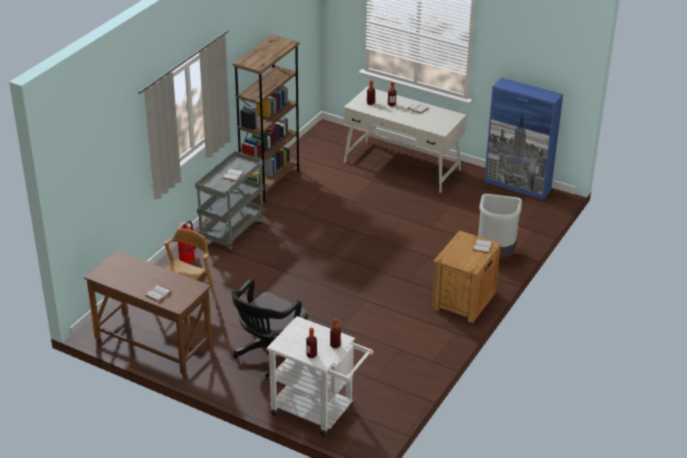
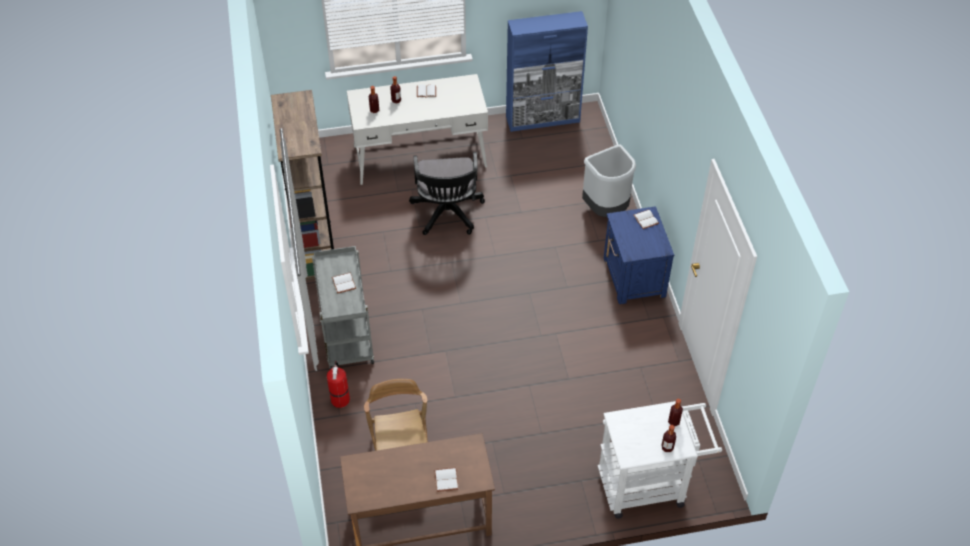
camera: 40 degrees left, 15 degrees up
(269, 354) = (540, 454): black office chair -> black office chair (447, 214)
(463, 301) = (633, 278): brown nightstand -> blue nightstand

